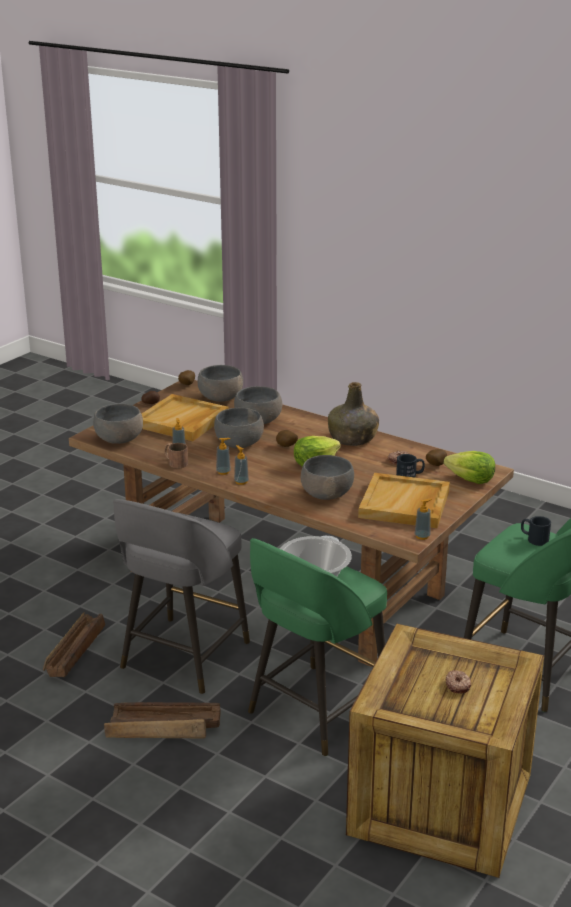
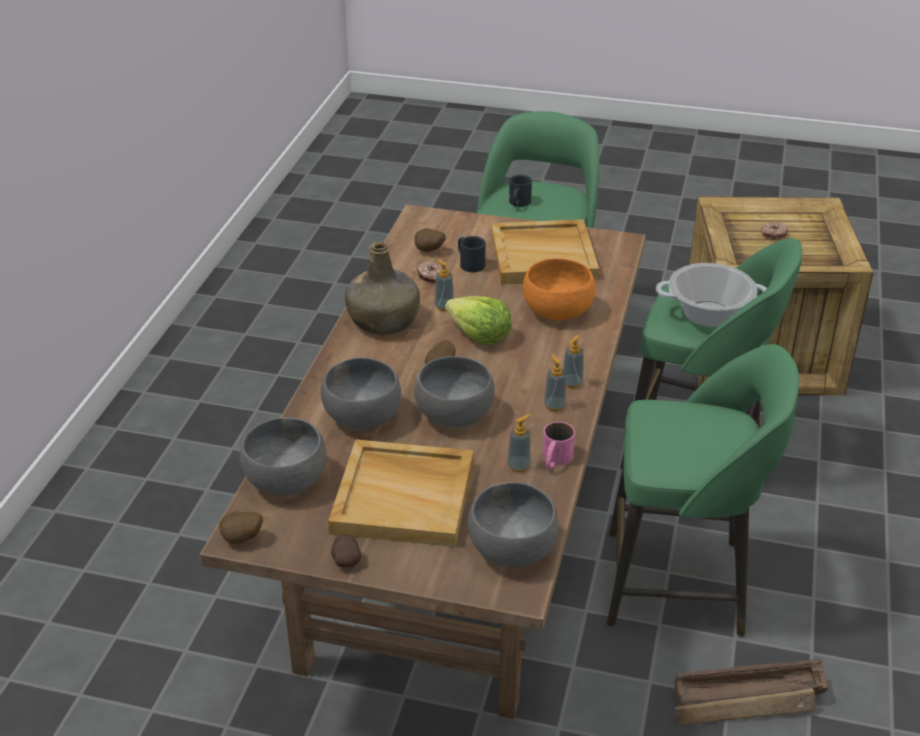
camera: 110 degrees left, 10 degrees up
(164, 728) = (815, 555): crate -> none
(175, 462) = (555, 460): brown mug -> pink mug
(183, 657) = (680, 583): grey stool -> green stool
(326, 494) = (558, 311): grey bowl -> orange bowl
(422, 536) = (607, 236): soap dispenser -> soap dispenser (444, 306)
(470, 479) = (452, 225): lettuce -> none

